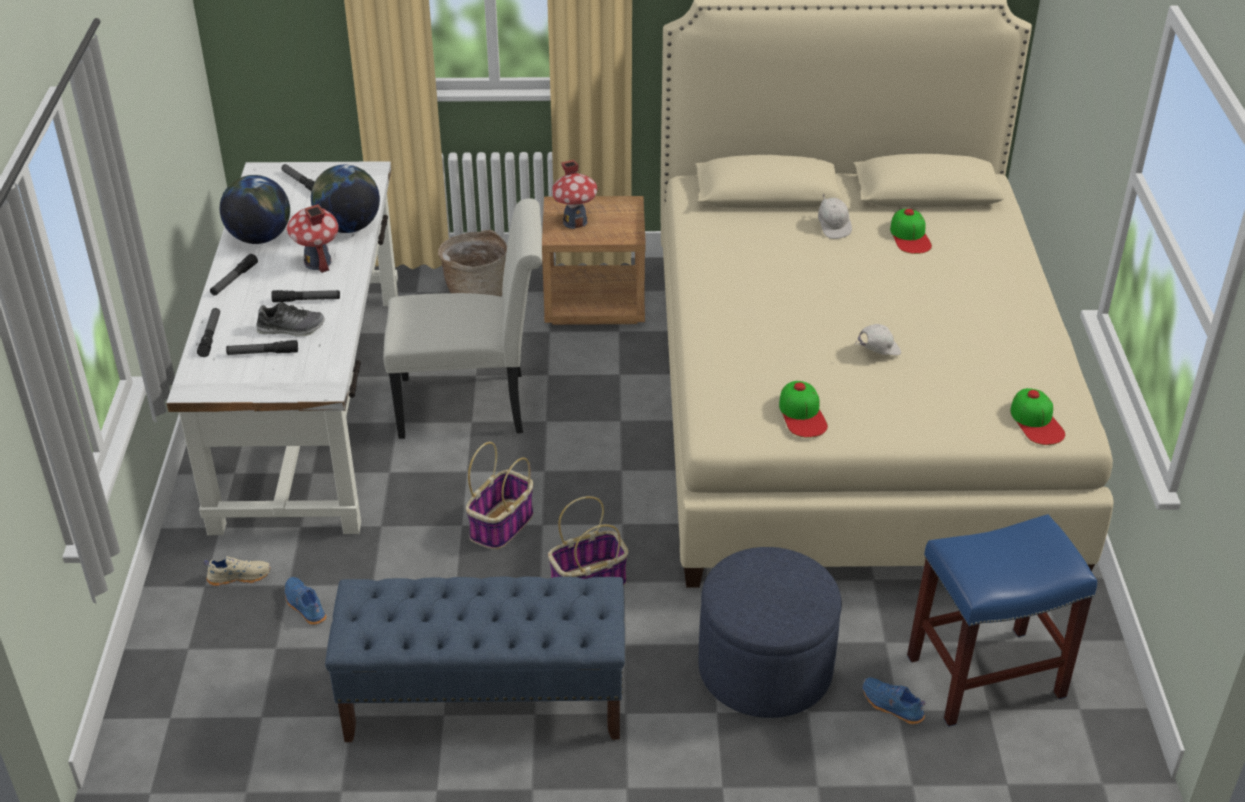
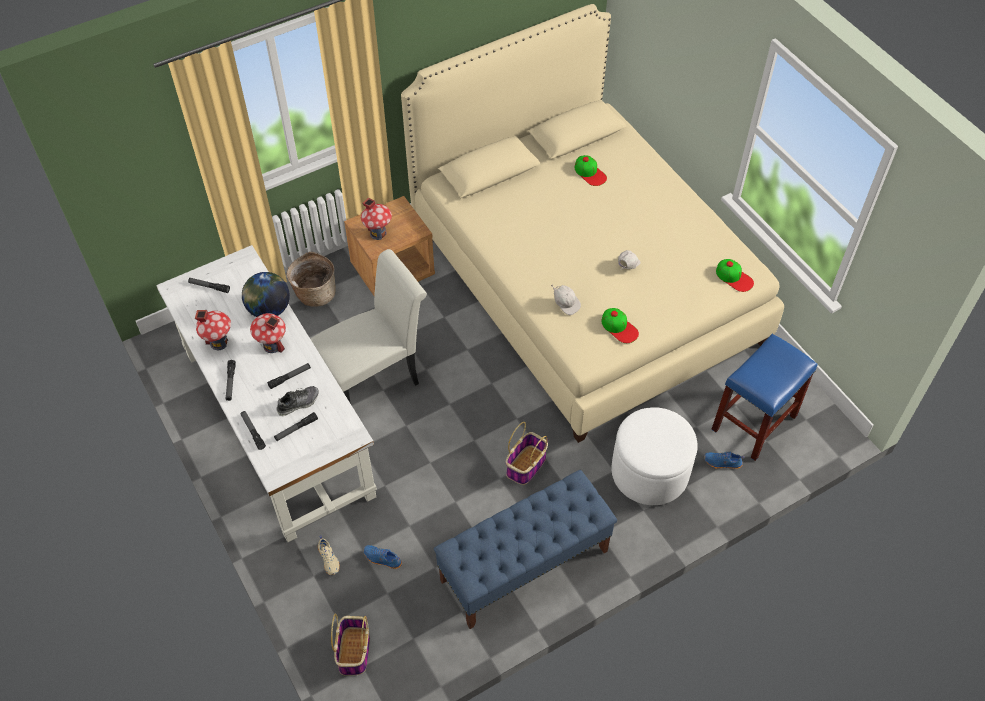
camera: 30 degrees left, 15 degrees up
(239, 576) = (329, 559): beige shoe -> beige shoe turned 105 degrees clockwise
(260, 237) = (219, 342): globe -> toy house
(501, 526) = (452, 452): basket -> basket (354, 652)
(765, 669) = (649, 472): blue ottoman -> white ottoman
(833, 227) = (544, 183): white cap -> white cap (565, 303)

